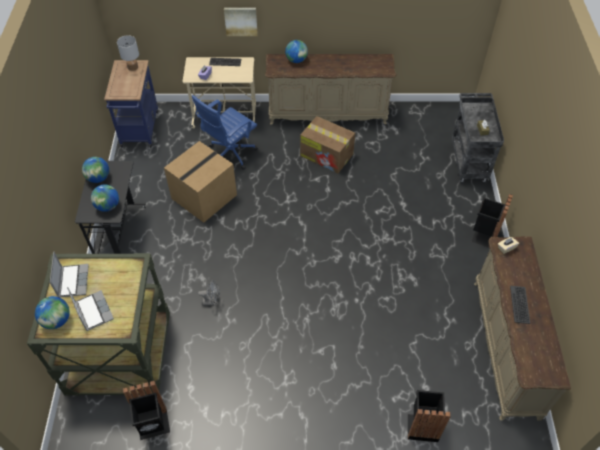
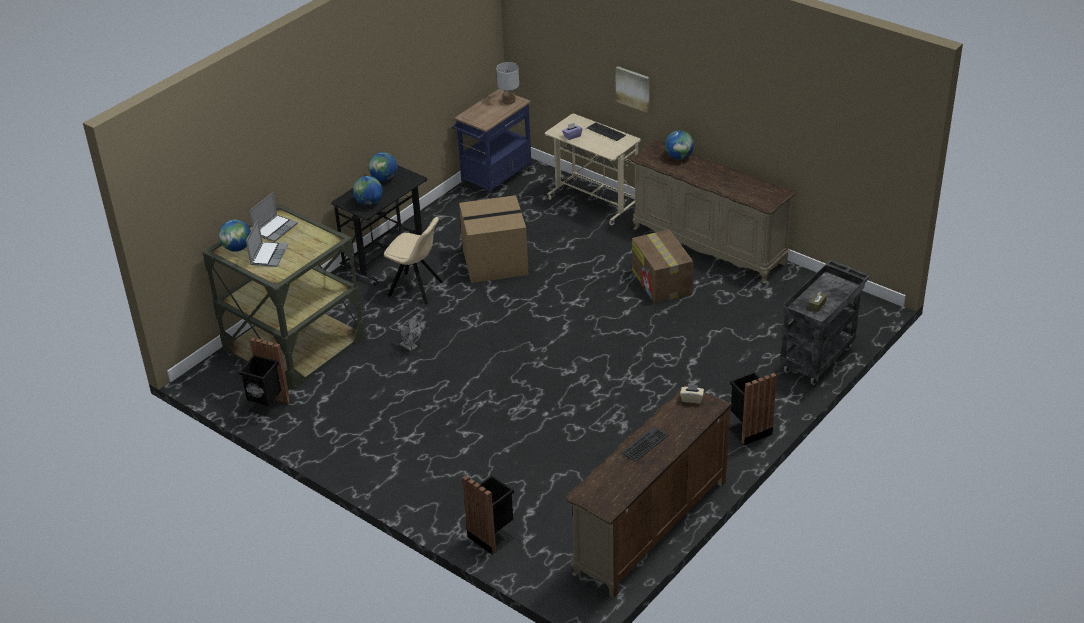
camera: 40 degrees right, 15 degrees down
(168, 249) = (416, 288): none -> beige chair
(230, 155) = (560, 238): blue office chair -> none

